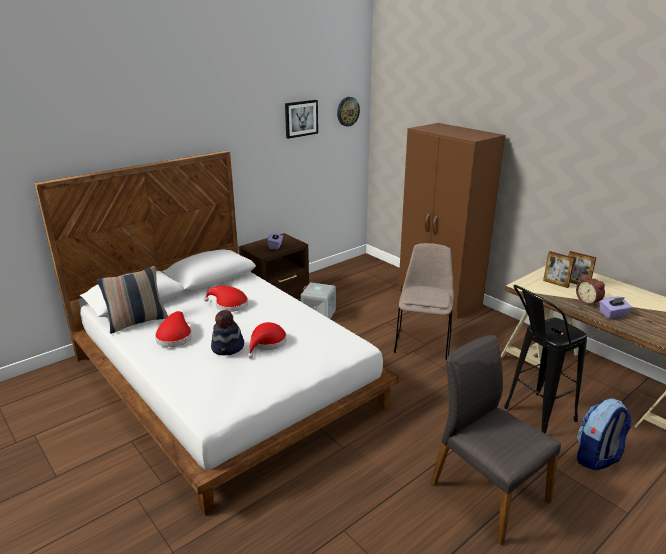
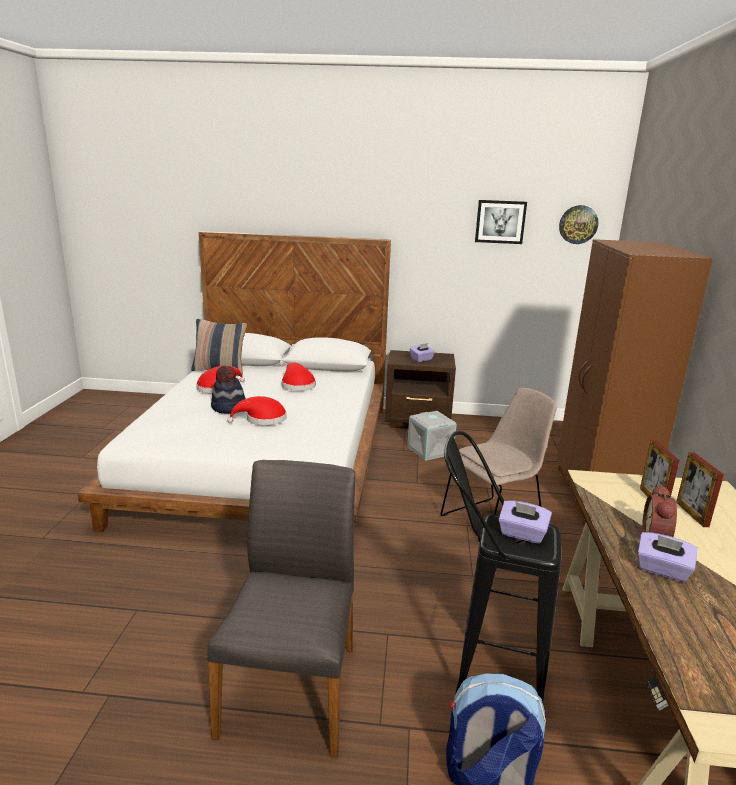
camera: 45 degrees right, 5 degrees down
(555, 329) = (522, 534): none -> purple tissue box

